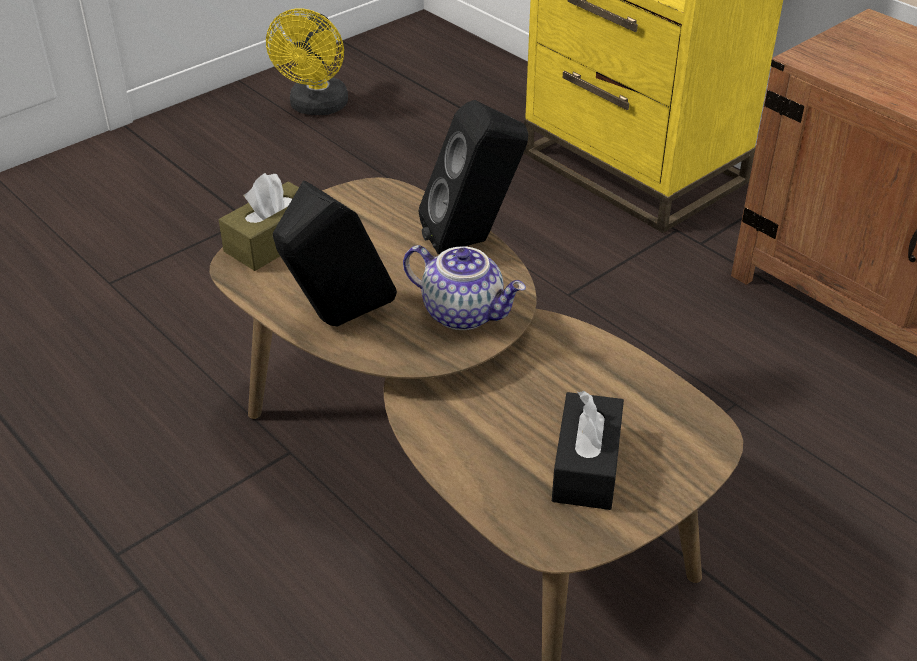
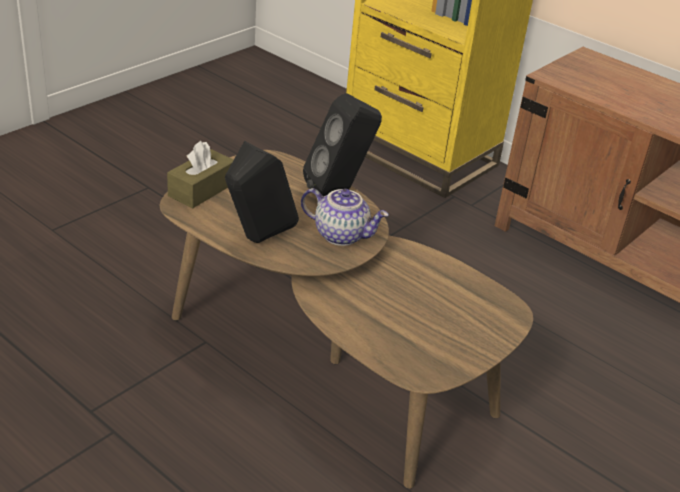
camera: 10 degrees left, 5 degrees down
(316, 108) = (187, 111): yellow fan -> none
(586, 466) = (435, 329): black tissue box -> none

